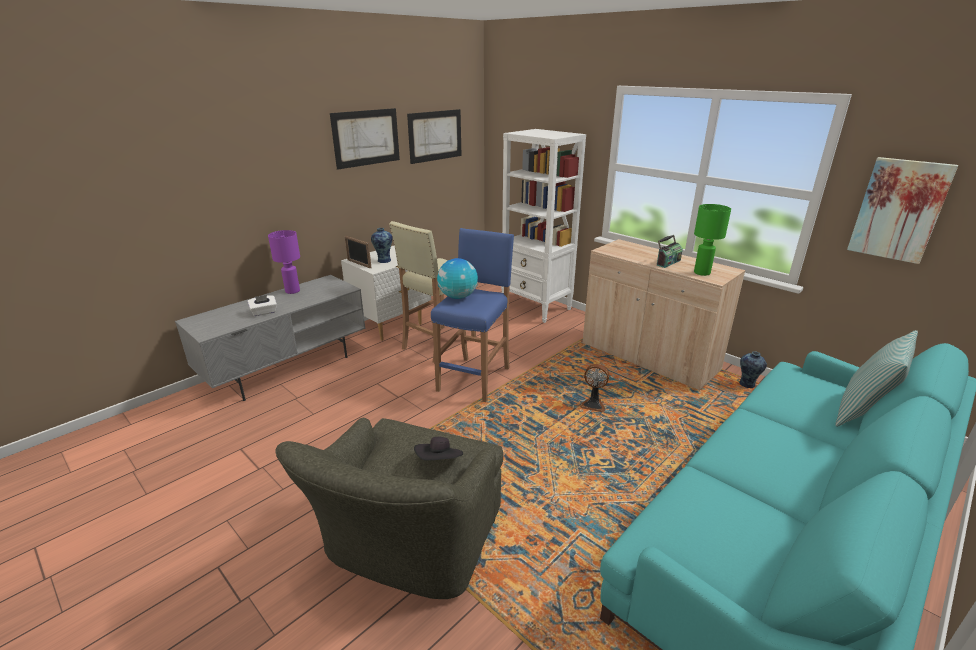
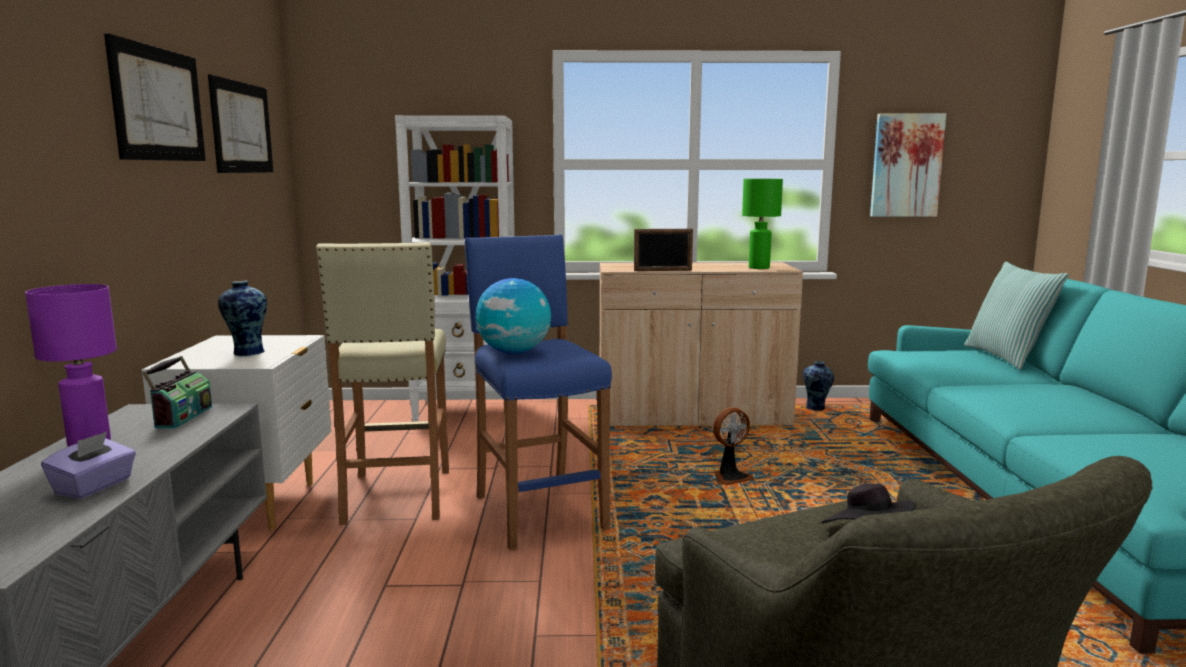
camera: 45 degrees left, 15 degrees down
(264, 312) = (94, 487): white tissue box -> purple tissue box
(359, 264) = (203, 365): picture frame -> picture frame (663, 270)
(667, 262) = (707, 267): radio -> radio (182, 417)

